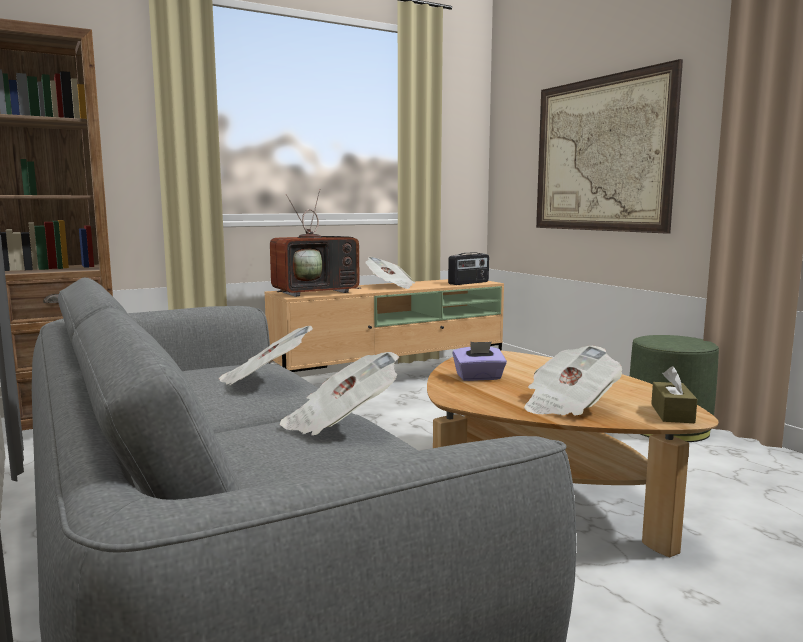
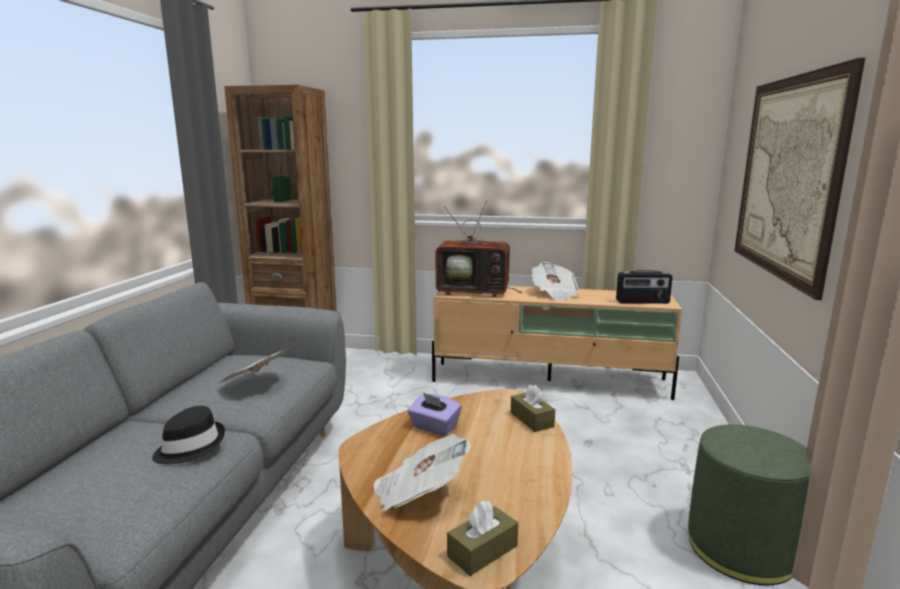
camera: 40 degrees right, 5 degrees up
(340, 423) = (189, 446): newspaper -> black hat
(532, 359) = (531, 420): none -> brown tissue box

